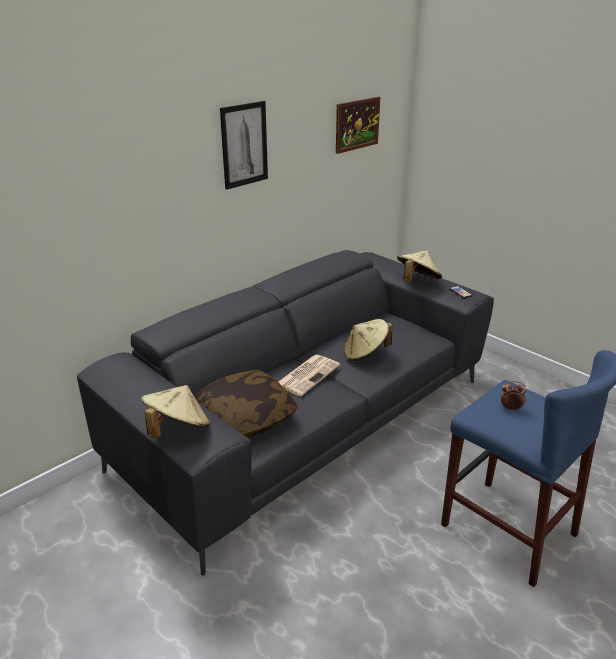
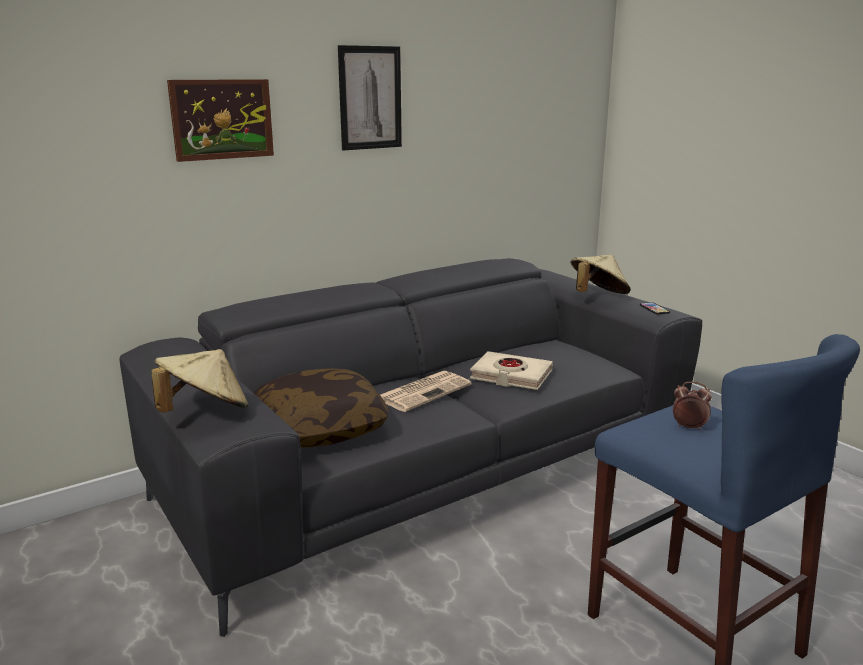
camera: 10 degrees right, 10 degrees down
(357, 124) = (529, 99): picture -> picture (222, 119)
(365, 354) = (511, 376): beige hat -> beige book

